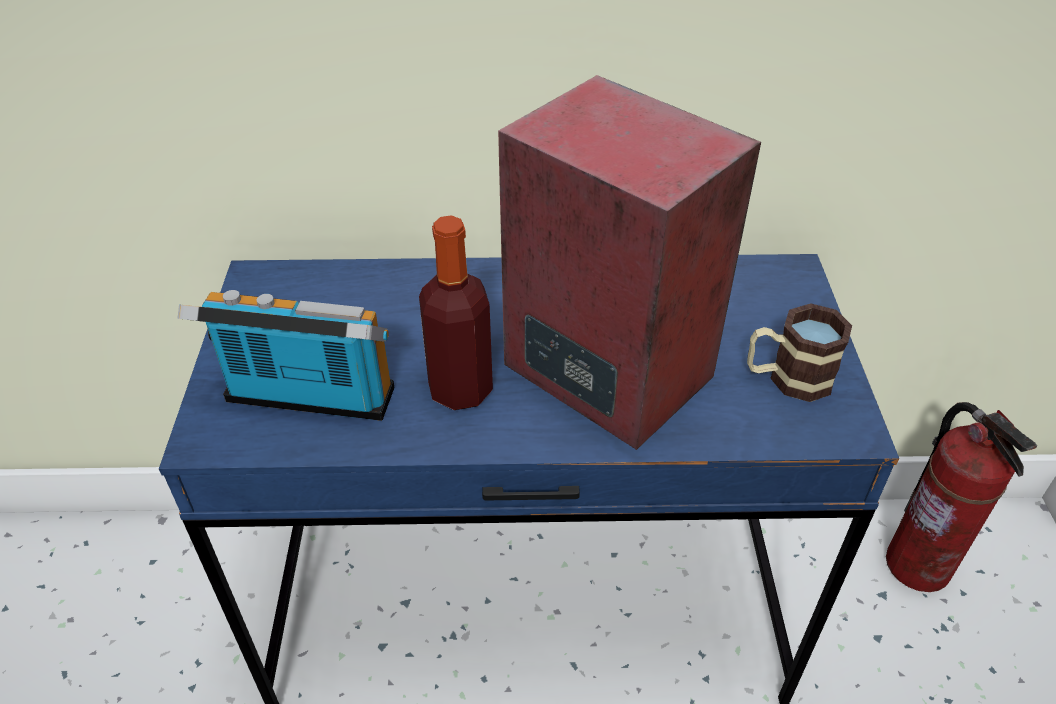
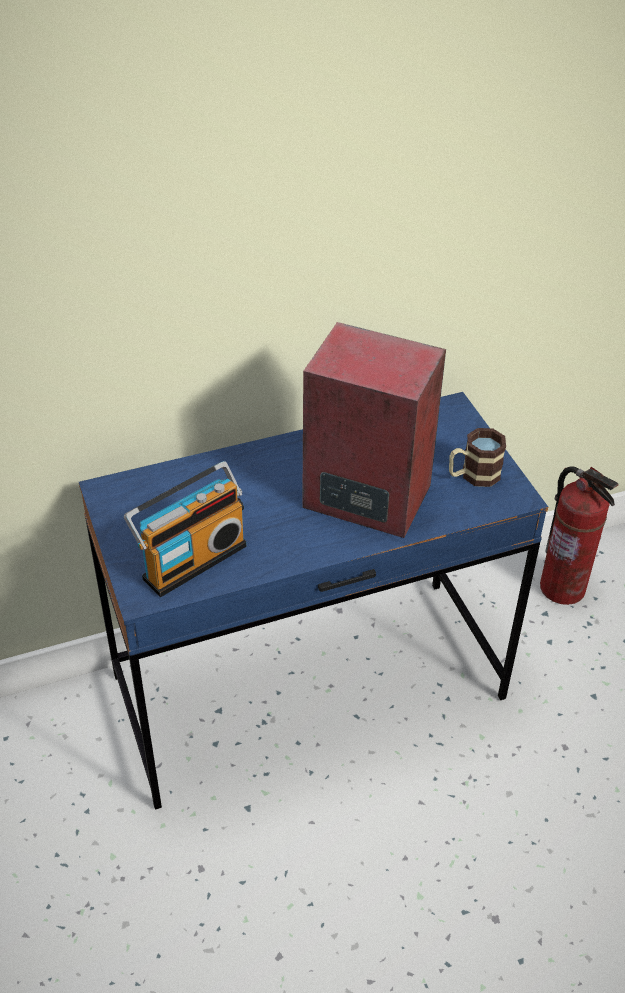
camera: 20 degrees left, 0 degrees up
(307, 401) = (192, 559): radio -> radio turned 150 degrees clockwise
(460, 389) = (283, 529): bottle -> none

